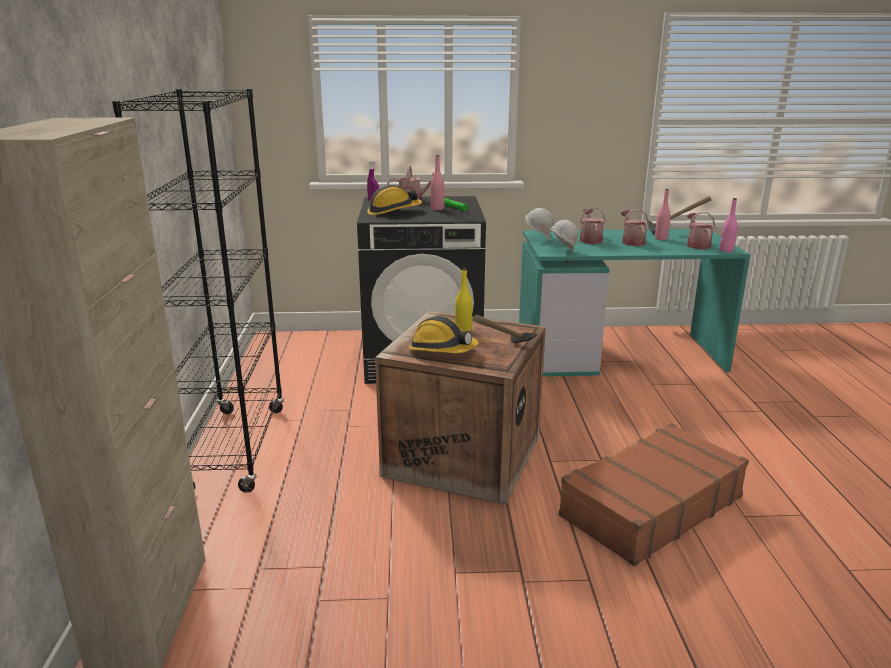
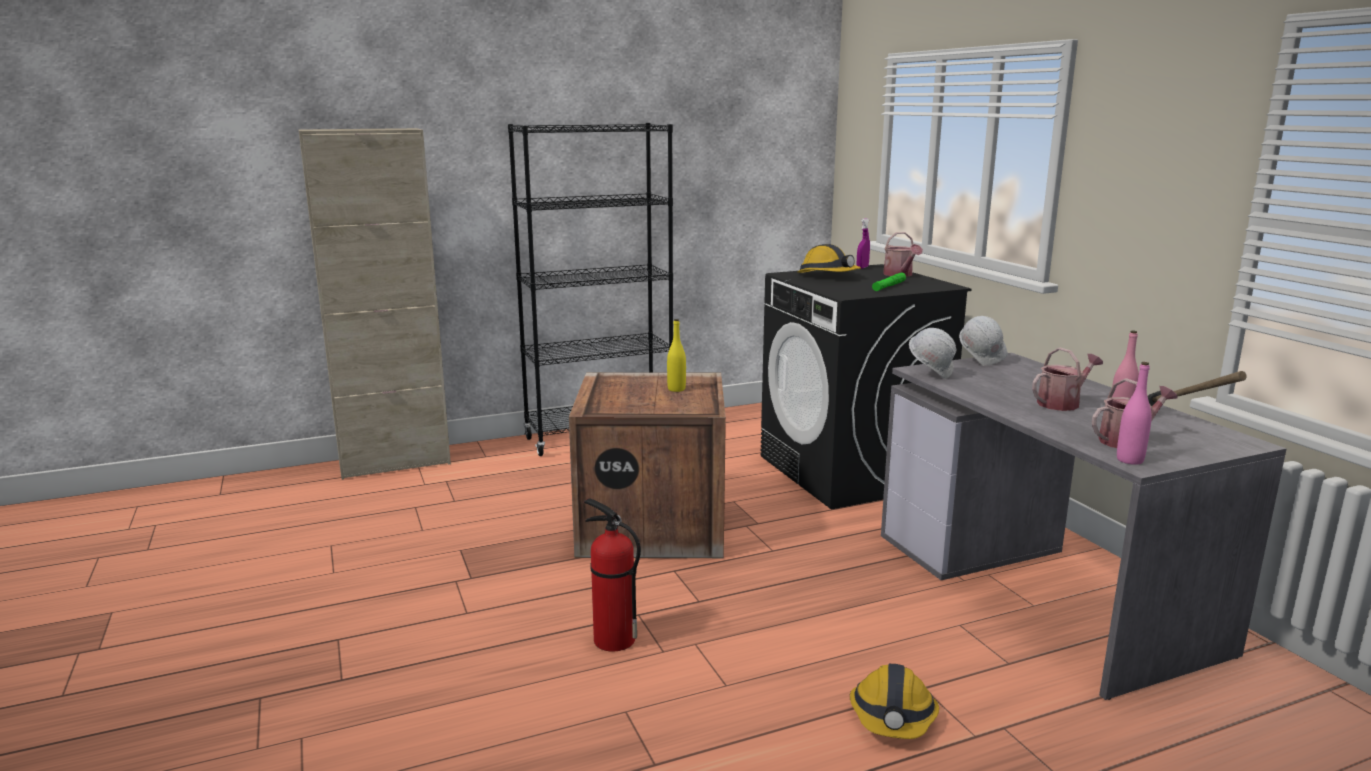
camera: 70 degrees right, 5 degrees down
(437, 208) = (869, 284): pink bottle -> none
(442, 350) = (618, 388): hard hat -> hard hat (893, 717)
(504, 355) = (624, 409): hammer -> none
(590, 240) = (1025, 383): watering can -> none
(619, 353) = (1043, 590): turquoise desk -> grey desk
(650, 506) = (612, 639): brown suitcase -> fire extinguisher

